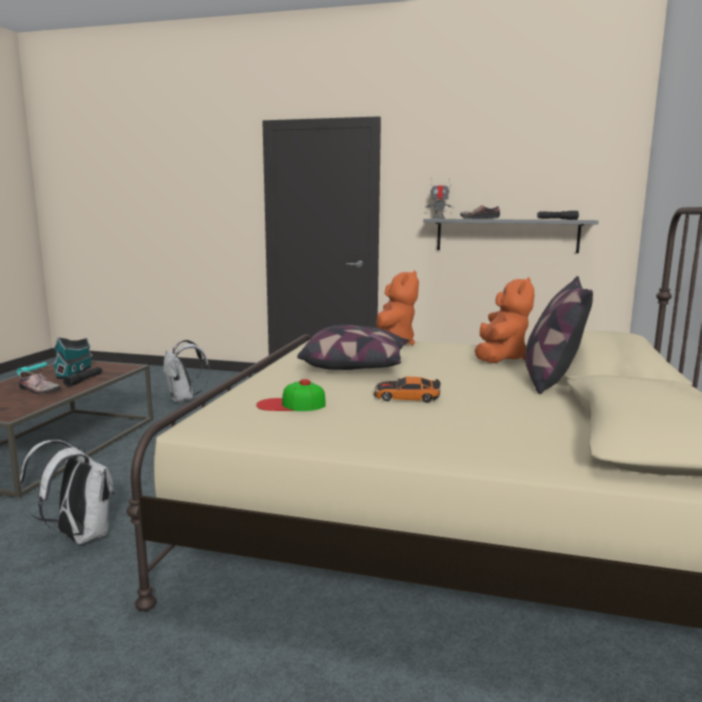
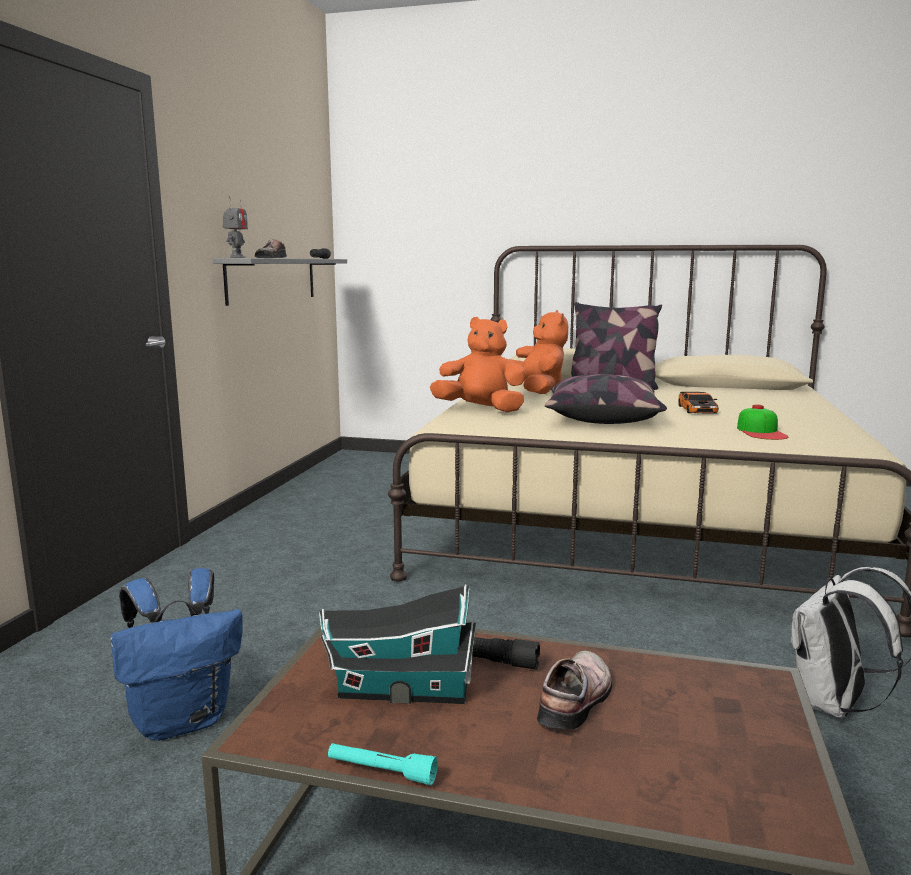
camera: 90 degrees left, 0 degrees up
(184, 399) = (183, 720): white backpack -> blue backpack
(500, 358) = (538, 390): orange plush toy -> orange plush toy turned 60 degrees clockwise

